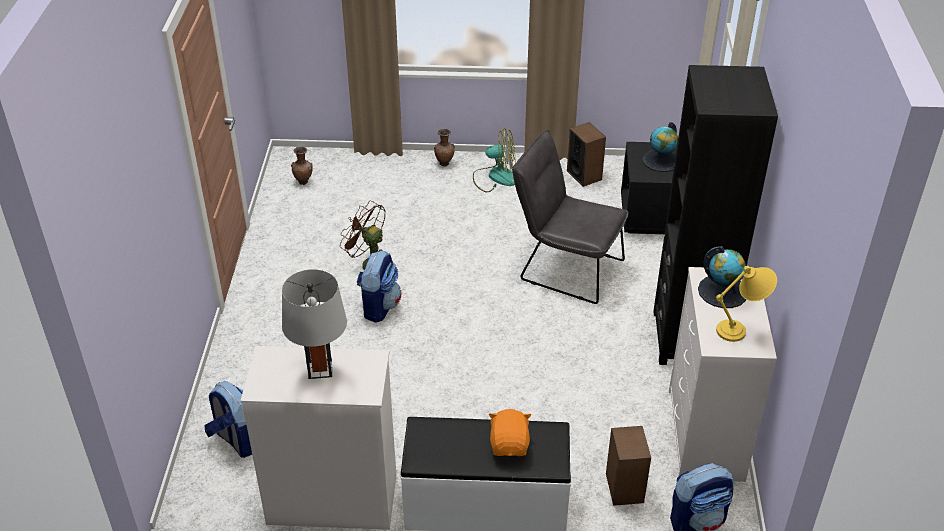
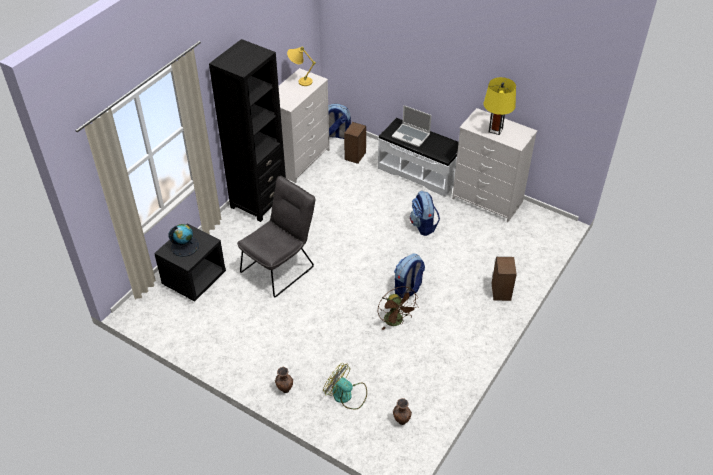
camera: 150 degrees left, 5 degrees up
(237, 440) = (523, 244): backpack -> backpack (423, 225)
(320, 369) = (495, 130): grey table lamp -> yellow table lamp
(495, 177) = (260, 358): fan -> fan (346, 395)
(510, 445) = (411, 136): orange plush toy -> laptop
(565, 268) = (281, 267): grey chair -> grey chair turned 105 degrees counterclockwise
(584, 175) = (200, 331): speaker -> speaker (501, 291)
(722, 291) = (289, 96): globe -> none

